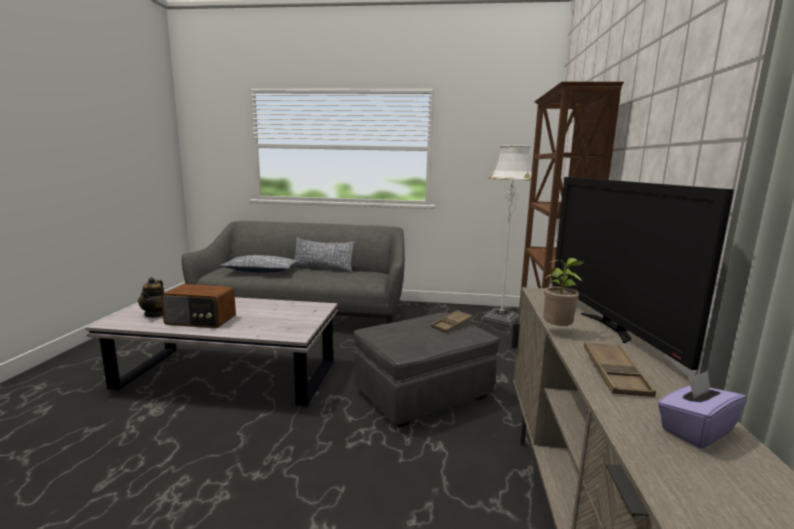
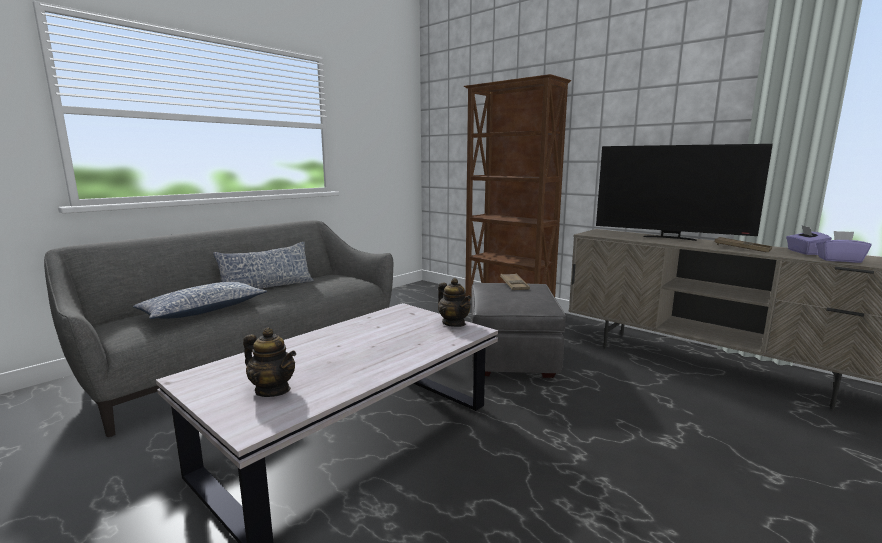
camera: 55 degrees left, 0 degrees up
(200, 320) = (355, 365): radio -> none
(305, 326) = (454, 323): none -> teapot
(500, 321) = (424, 295): white floor lamp -> none
(558, 331) = (673, 243): potted plant -> none
(664, 465) = (839, 260): none -> purple tissue box

